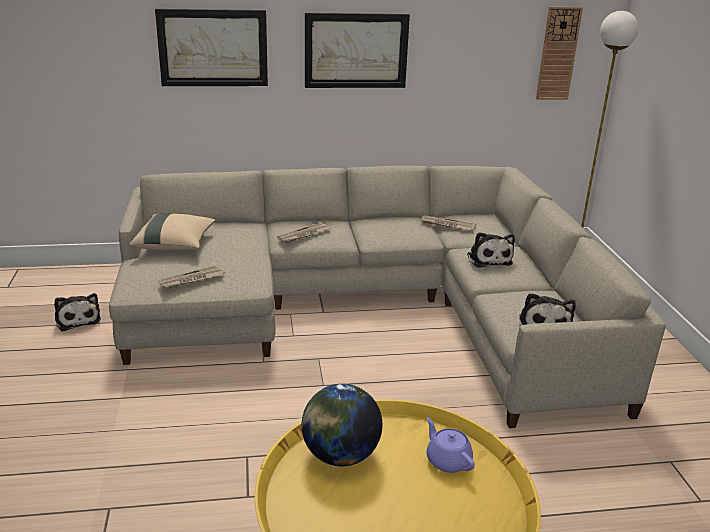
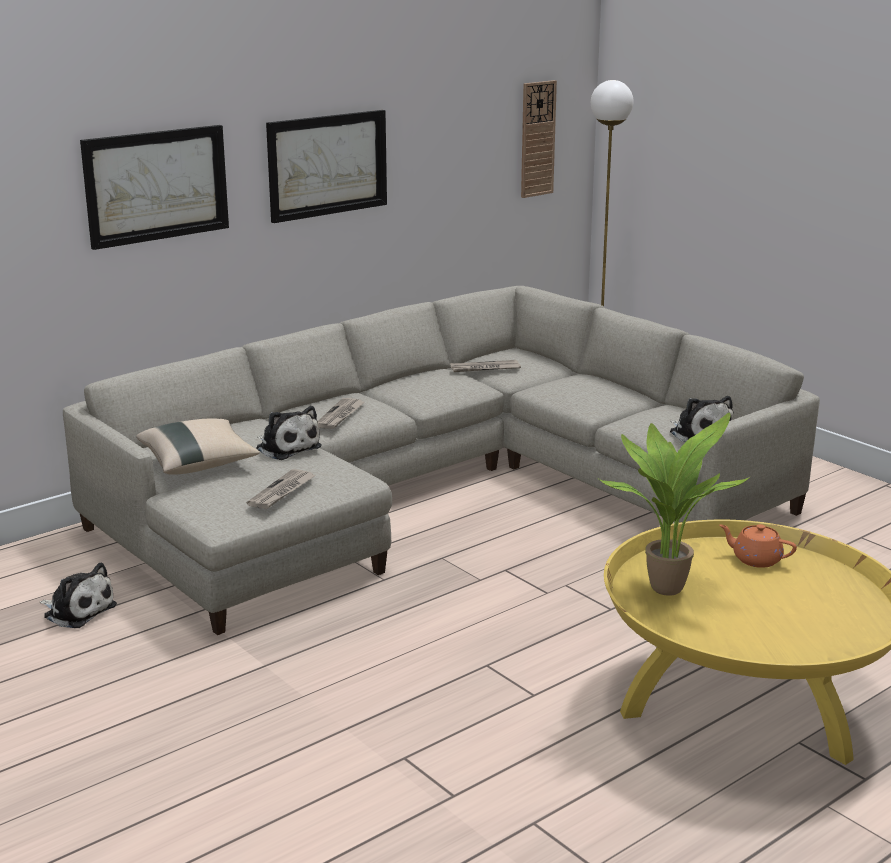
camera: 30 degrees left, 5 degrees down
(340, 455) = (664, 586): globe -> potted plant
(447, 460) = (755, 559): purple teapot -> orange teapot
(488, 259) = (572, 391): plush toy -> plush toy (287, 447)

